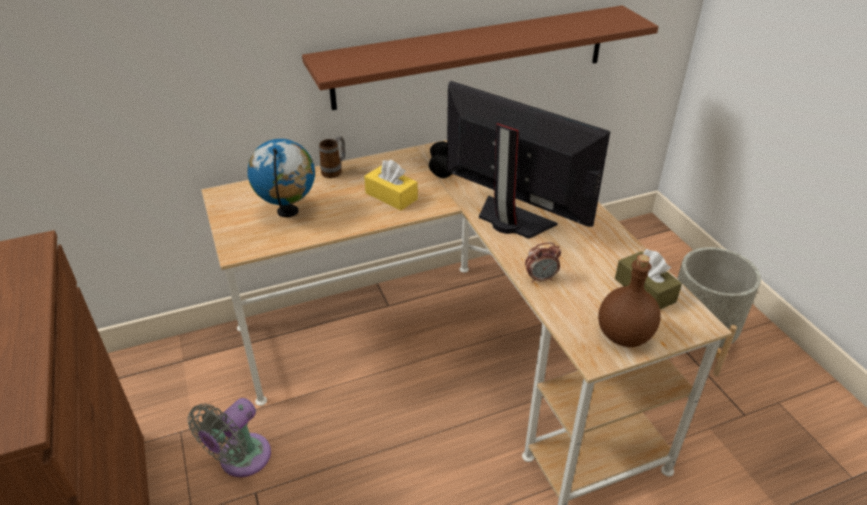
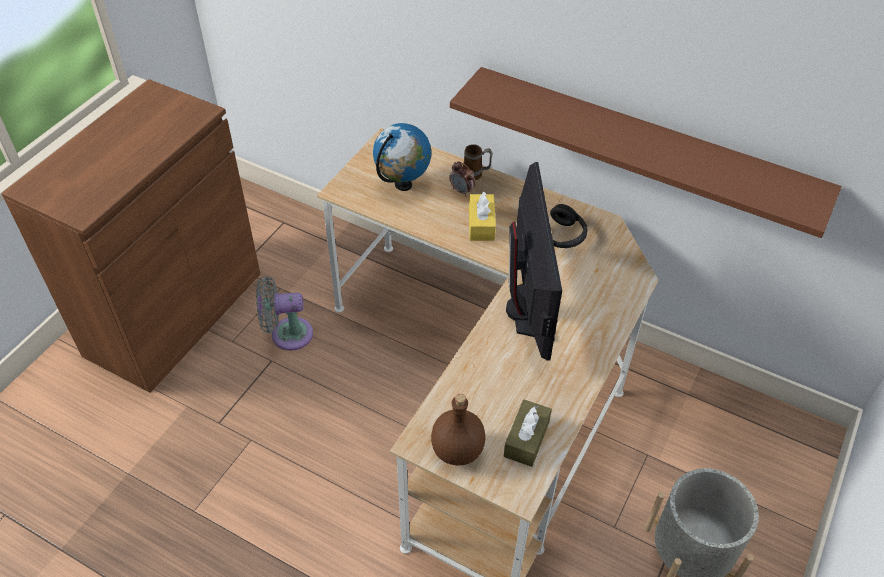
camera: 50 degrees right, 10 degrees up
(541, 278) = (474, 366): alarm clock -> alarm clock (462, 191)

